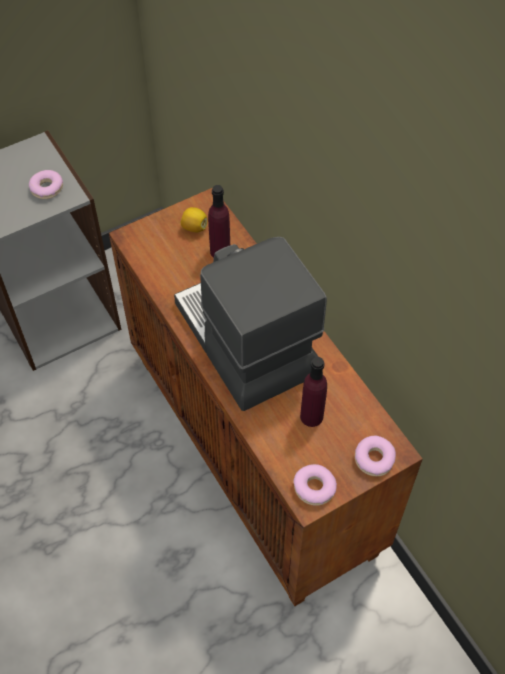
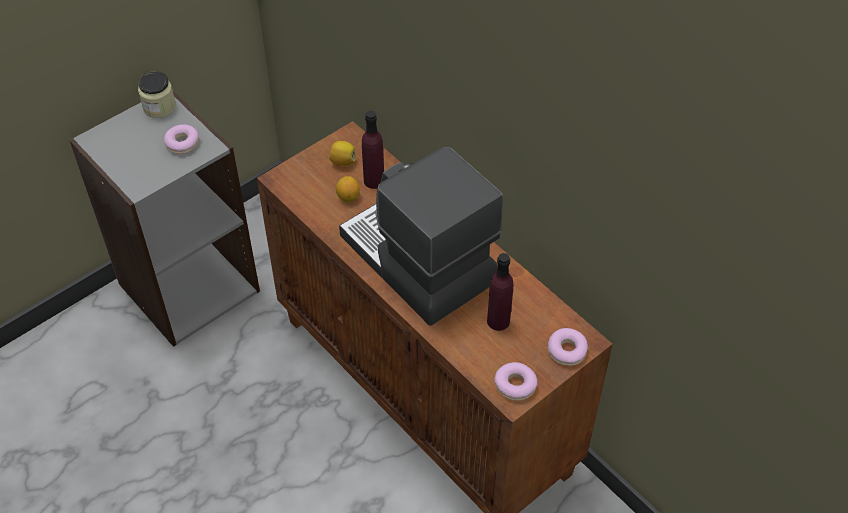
camera: 10 degrees left, 5 degrees down
(34, 149) = (159, 107): none -> jar
(191, 264) = (348, 197): none -> lemon

